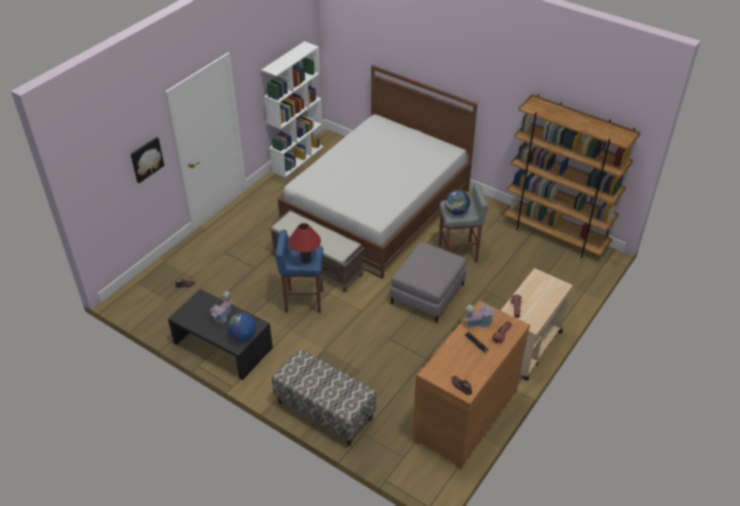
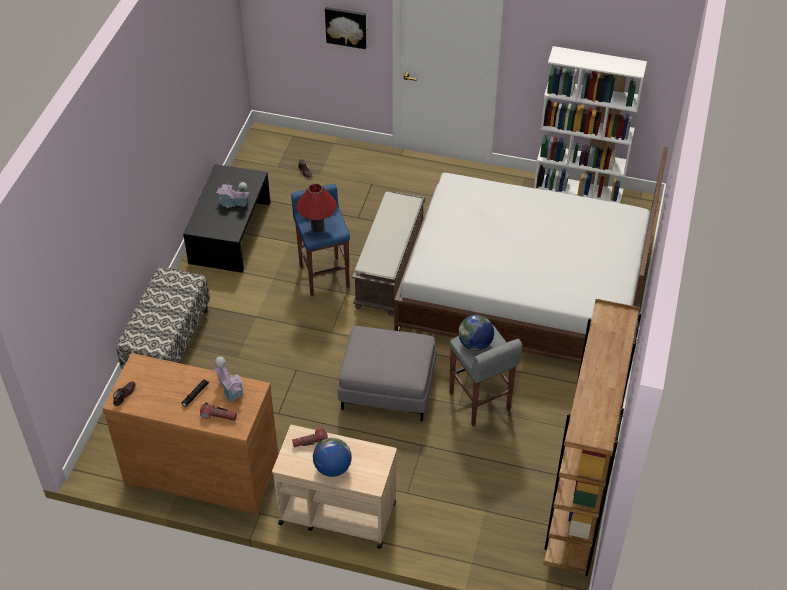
camera: 70 degrees right, 5 degrees up
(243, 336) = (211, 228): globe -> globe (332, 468)

